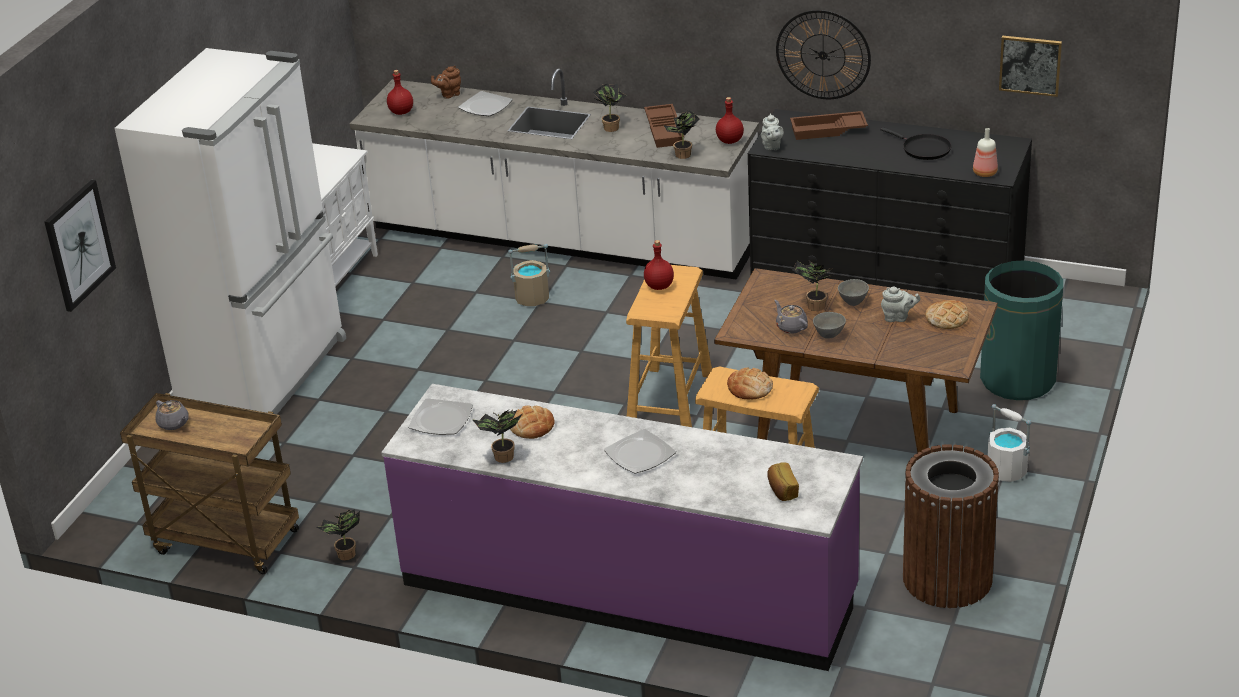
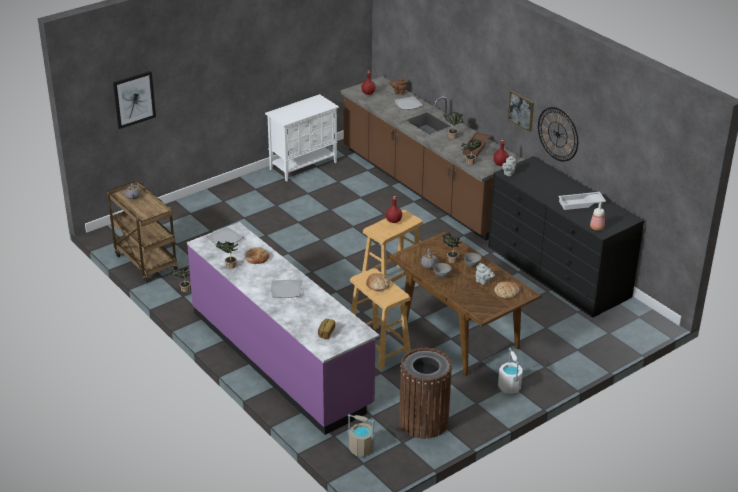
camera: 30 degrees right, 0 degrees up
(267, 374) = (235, 197): white fridge -> none
(532, 298) = (382, 210): beige bucket -> beige bucket (361, 449)
(561, 238) = (426, 187): white counter -> brown counter
(828, 130) = (545, 176): brown tray -> none
(923, 149) = (581, 204): black frying pan -> white tray
(1018, 380) = (567, 347): green trash can -> none
(1030, 65) = (648, 177): picture -> picture (521, 110)

